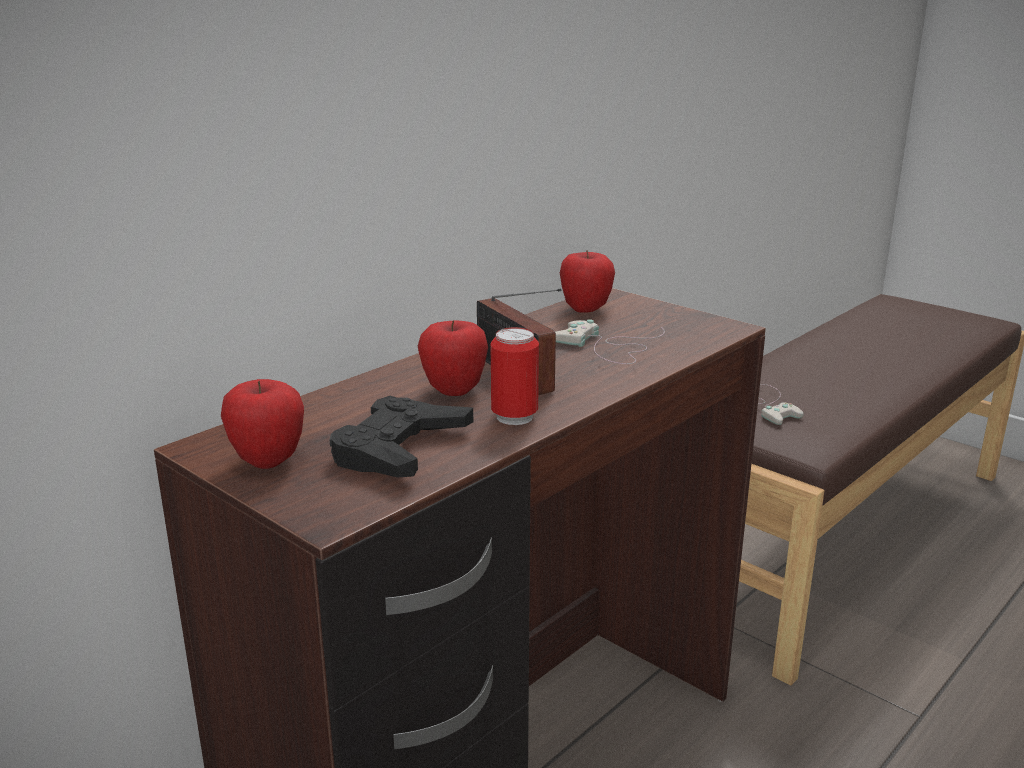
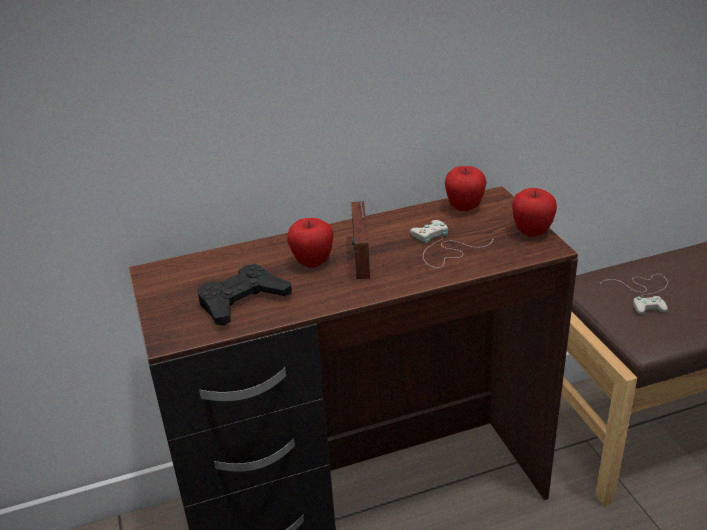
camera: 30 degrees right, 10 degrees up
(268, 461) = (172, 291): apple -> apple (532, 232)
(514, 417) = (326, 293): can -> none

